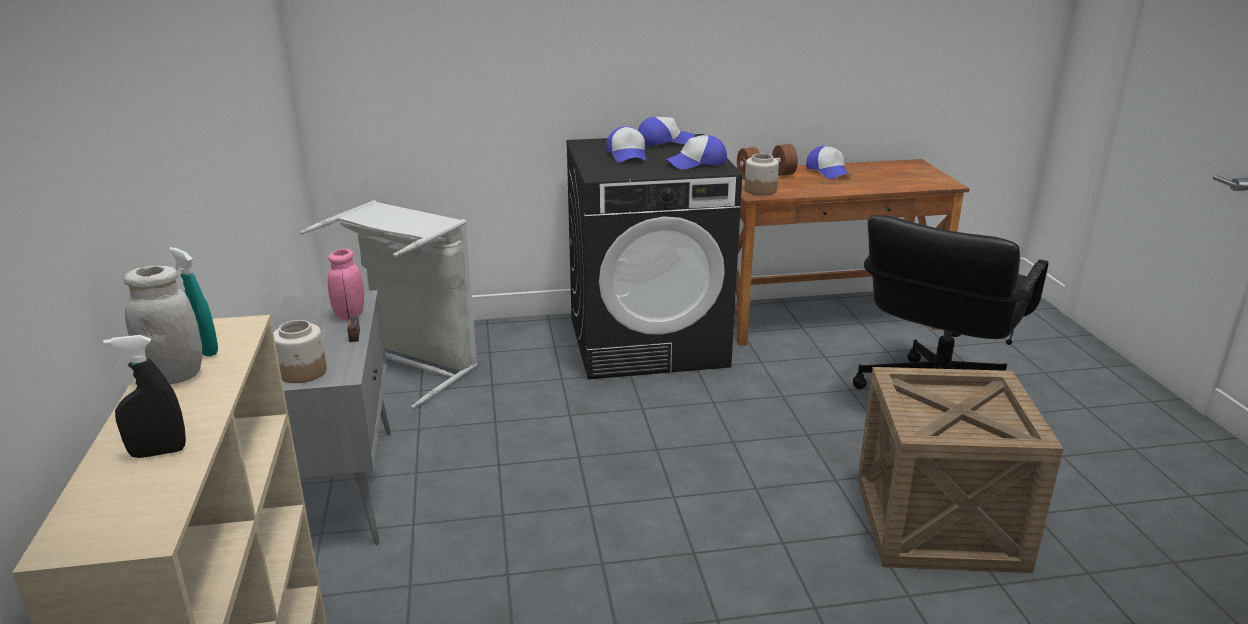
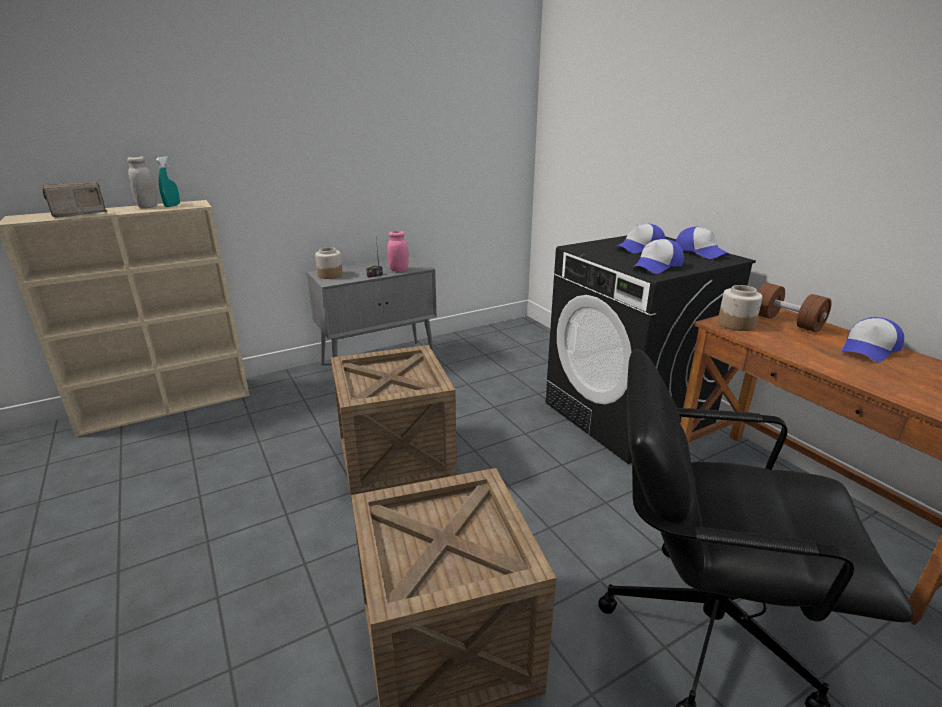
camera: 70 degrees right, 0 degrees up
(158, 452) = (78, 214): black spray bottle -> radio
(412, 367) = (508, 345): grey laundry basket -> none
(643, 511) = (395, 459): none -> crate
(697, 163) = (656, 266): cap -> cap turned 90 degrees counterclockwise

